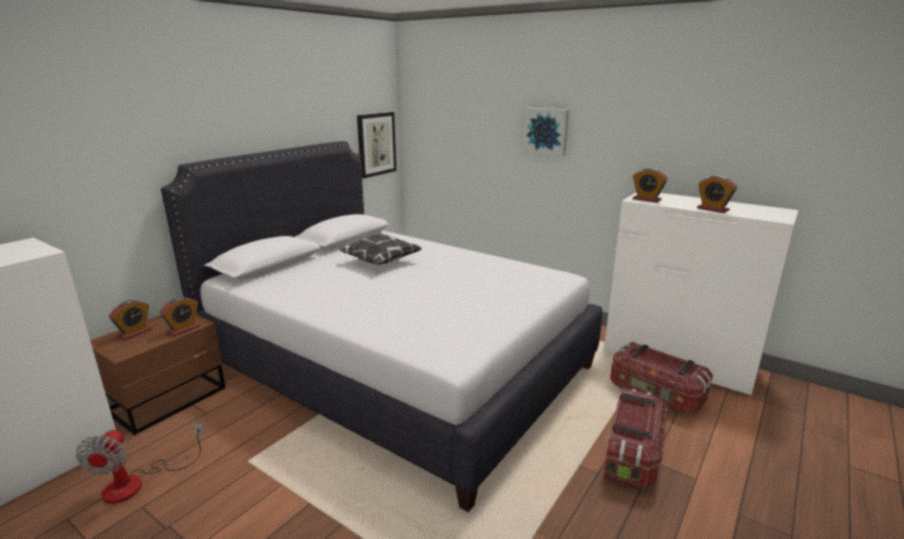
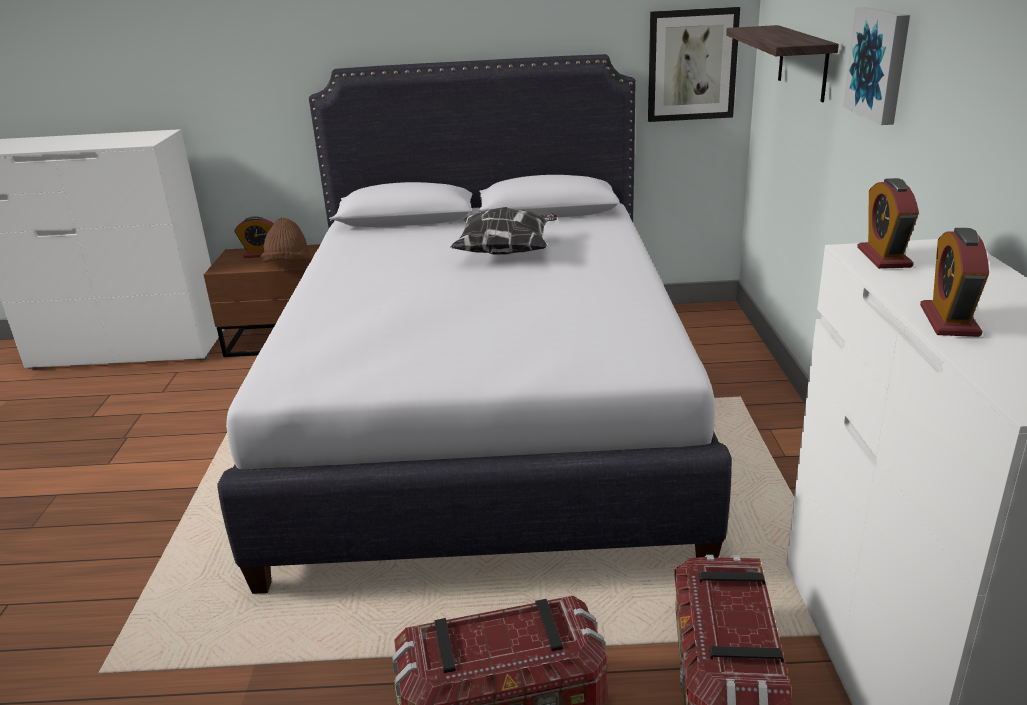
camera: 55 degrees right, 5 degrees up
(137, 482) = (167, 394): fan -> none
(183, 329) = (288, 265): alarm clock -> brown hat
(464, 136) = (803, 62): none -> shelf

